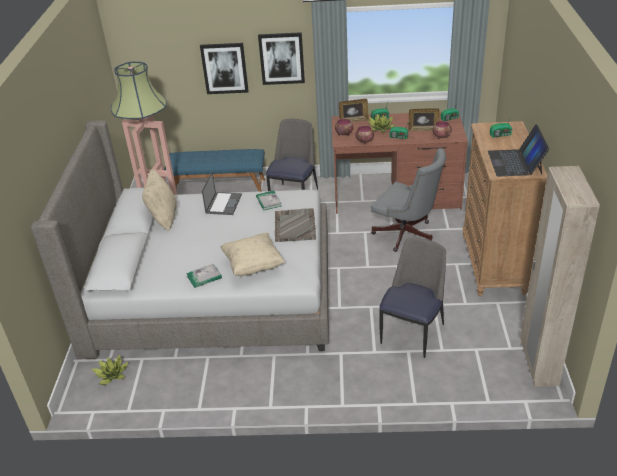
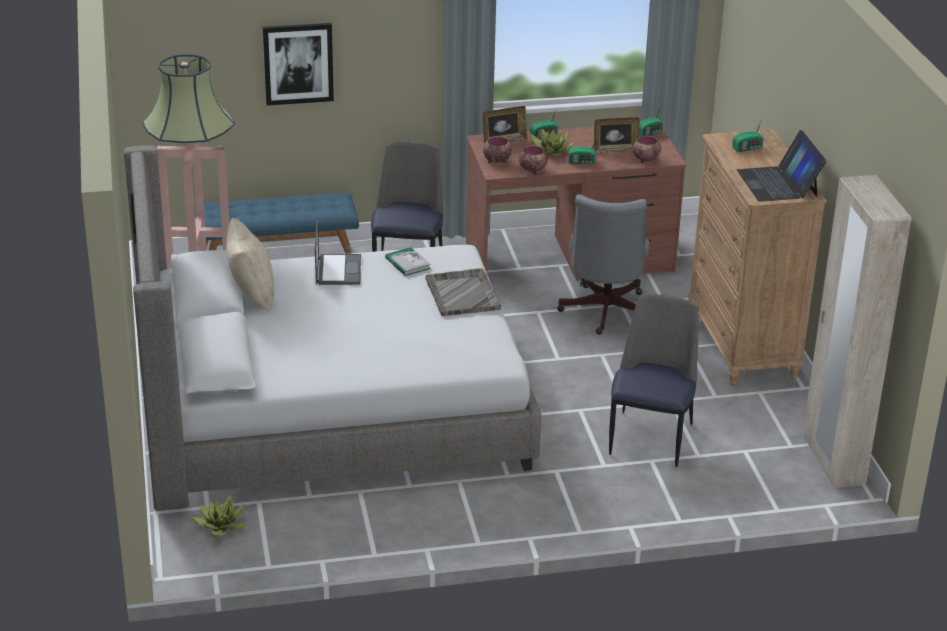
camera: 15 degrees left, 5 degrees down
(204, 277) = (355, 367): book -> none
(253, 265) = (422, 348): beige pillow -> none
(281, 58) = (390, 46): picture -> none
(407, 235) = (604, 313): grey office chair -> grey office chair turned 75 degrees clockwise

